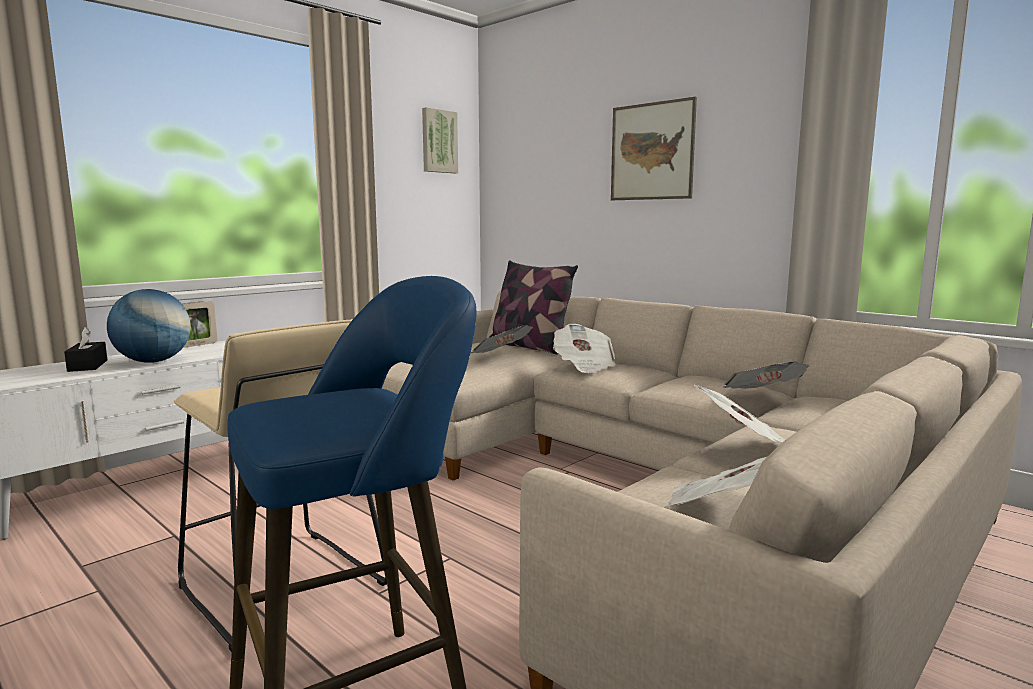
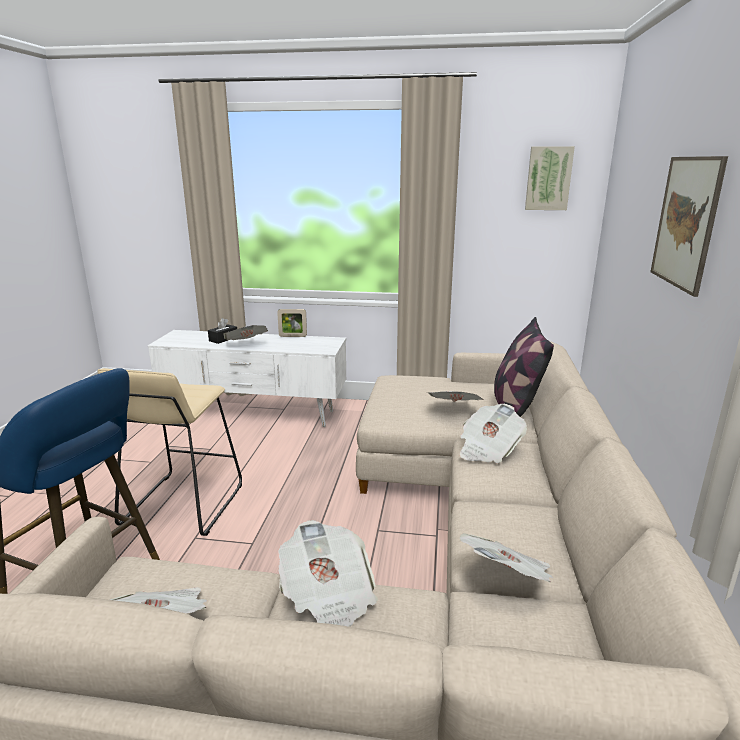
camera: 55 degrees right, 10 degrees up
(153, 361) = (246, 345): globe -> newspaper

